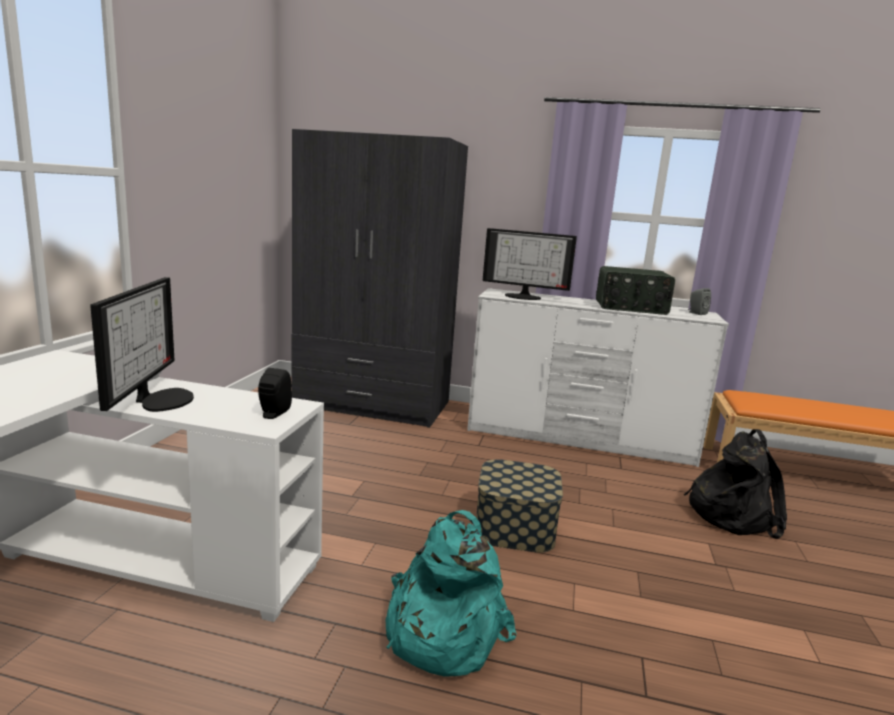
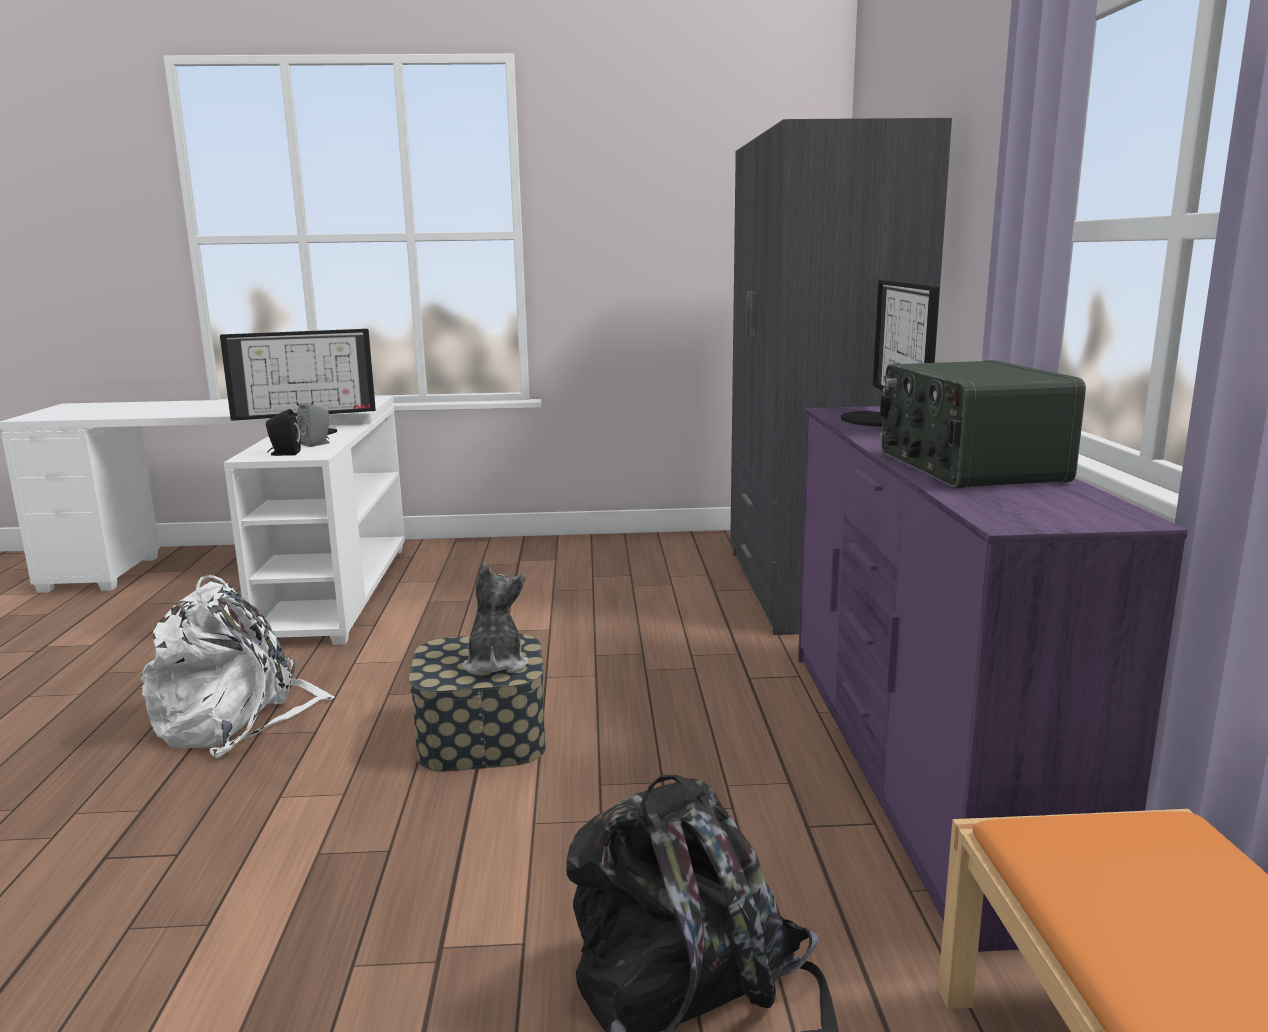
camera: 75 degrees right, 0 degrees up
(441, 631) = (237, 719): turquoise backpack -> white backpack
(530, 475) = (495, 664): none -> plush toy
(579, 438) = (916, 768): white dresser -> purple dresser
(696, 313) = (1080, 510): grey speaker -> grey speaker (317, 444)

